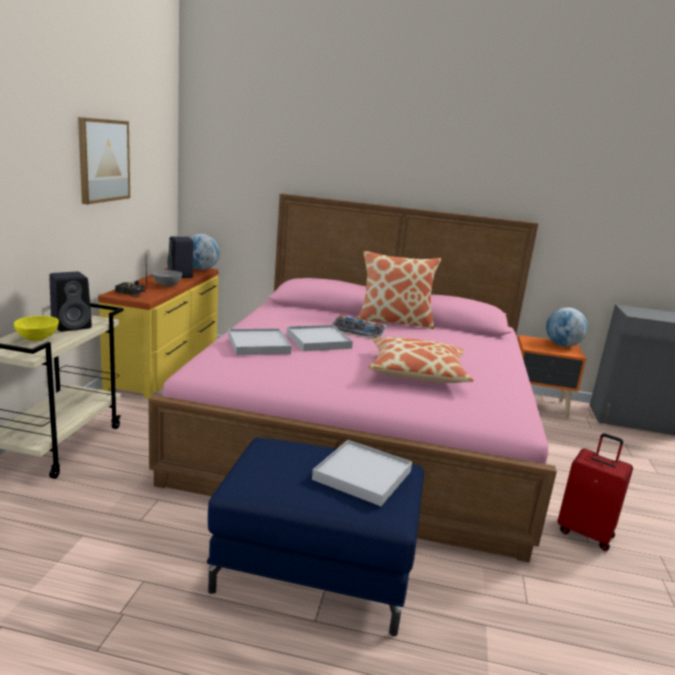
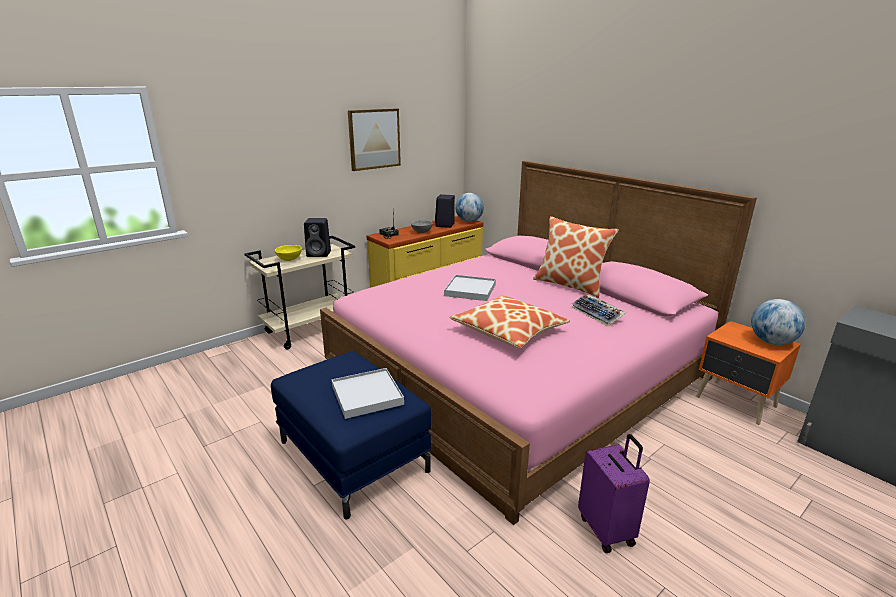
camera: 40 degrees right, 5 degrees up
(259, 345) = (420, 285): white tray -> none
(359, 332) = (519, 288): keyboard -> keyboard (598, 314)
(585, 533) = (607, 530): red suitcase -> purple suitcase

